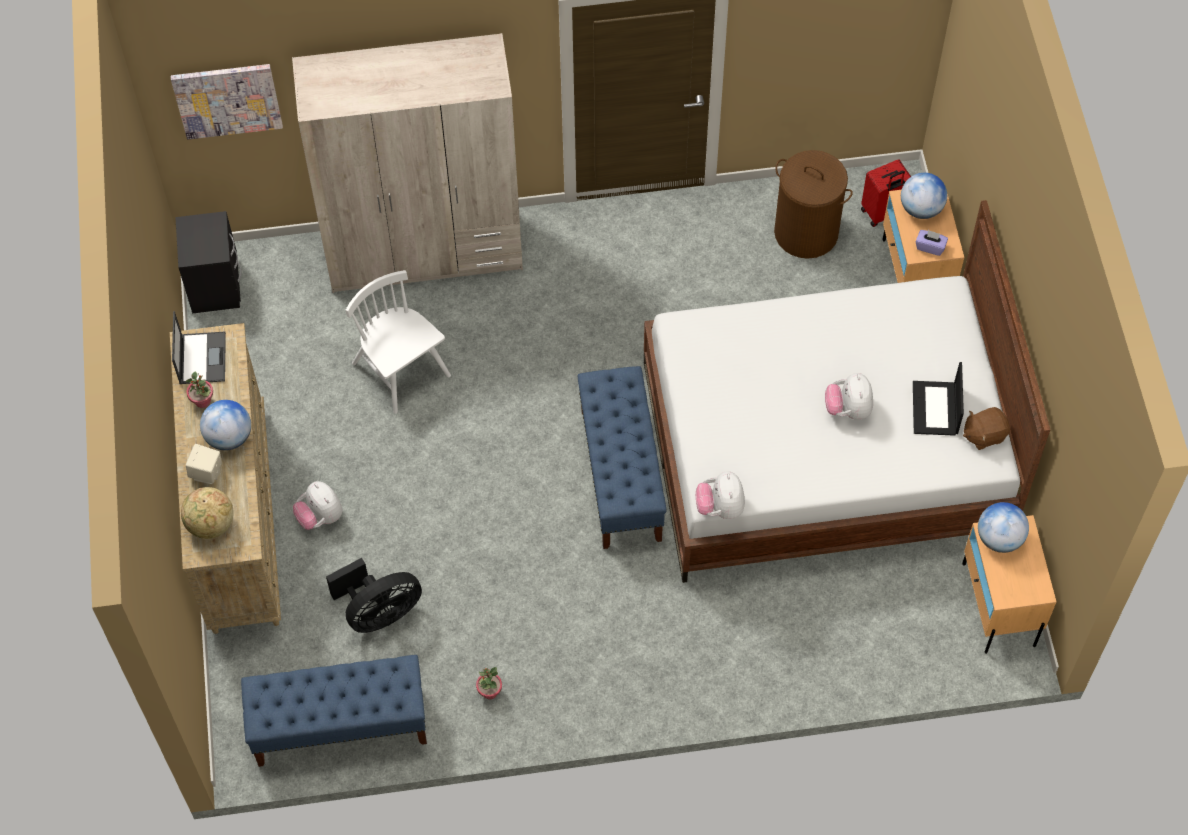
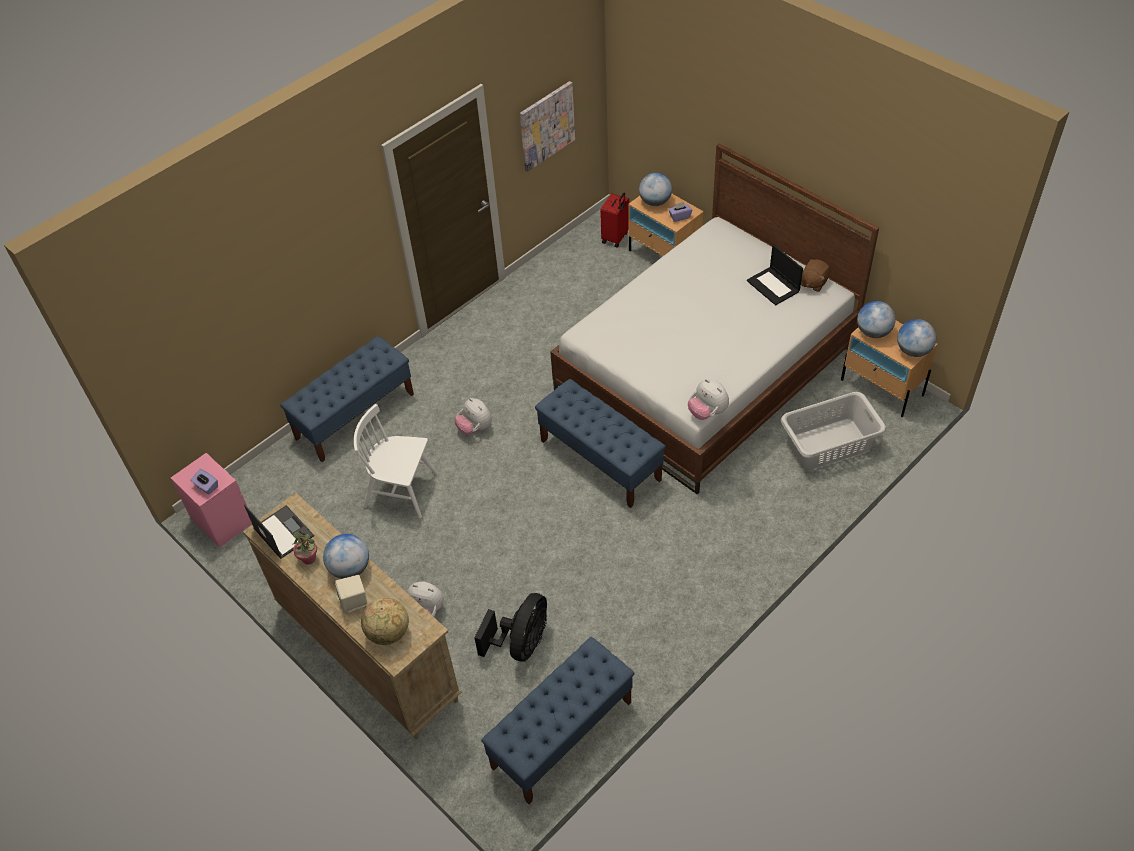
camera: 35 degrees left, 10 degrees down
(199, 250) = (206, 486): none -> purple tissue box
(215, 285) = (222, 520): black nightstand -> pink nightstand
(227, 100) = (176, 346): picture -> picture (546, 125)
(425, 252) = (355, 416): beige wardrobe -> blue bench
(489, 692) = (641, 640): potted plant -> none
(806, 232) = (582, 271): brown laundry basket -> none
(848, 409) = (725, 316): plush toy -> plush toy (475, 428)
(873, 627) = (829, 444): none -> grey laundry basket
(1020, 591) = (913, 351): none -> globe

